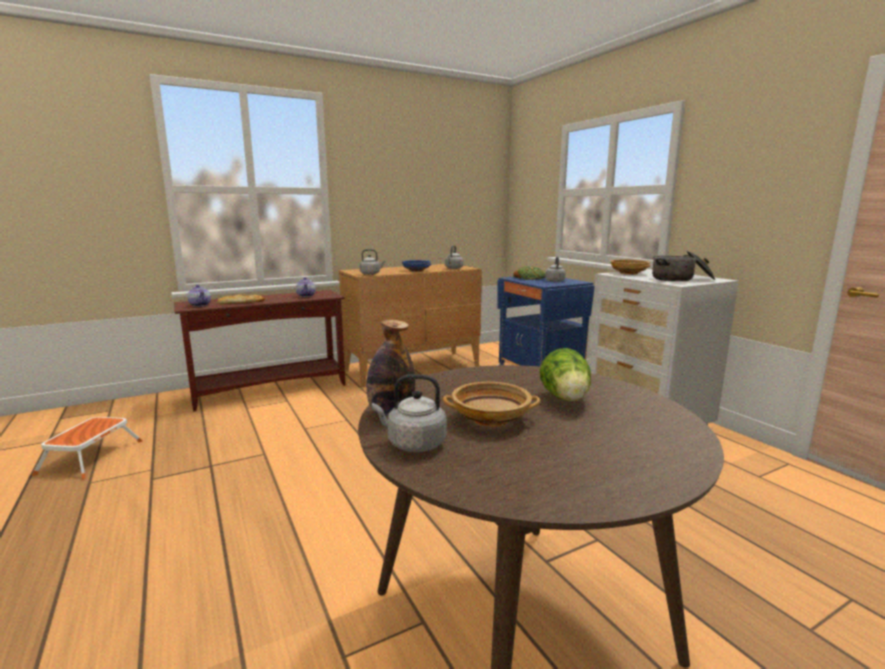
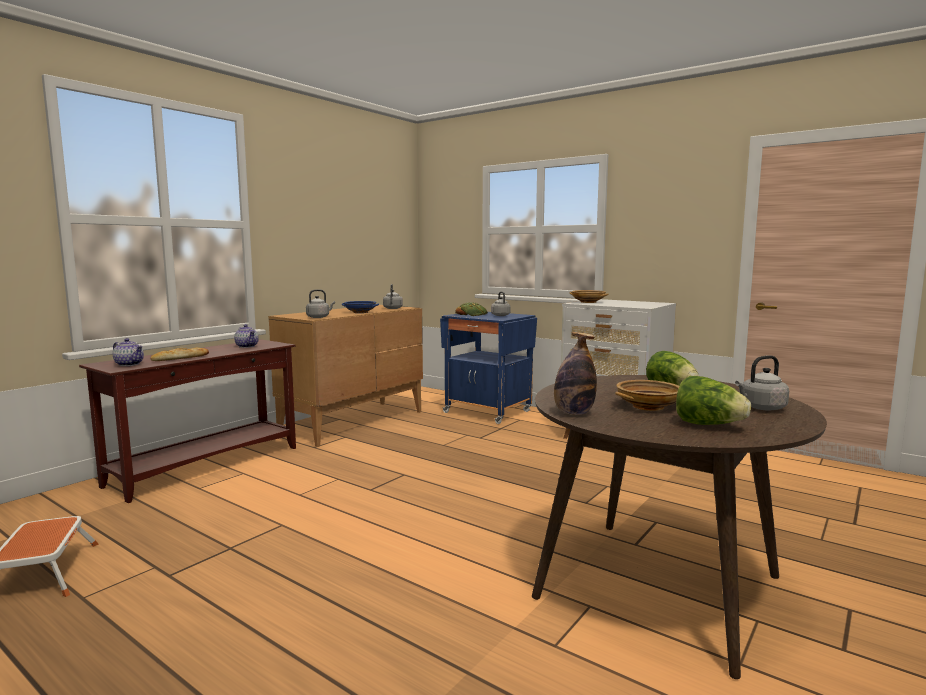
camera: 25 degrees left, 5 degrees down
(413, 444) = (630, 426): grey kettle -> grey kettle (761, 408)
(508, 463) = (708, 425): none -> lettuce
(681, 279) = (637, 304): cooking pot -> none

